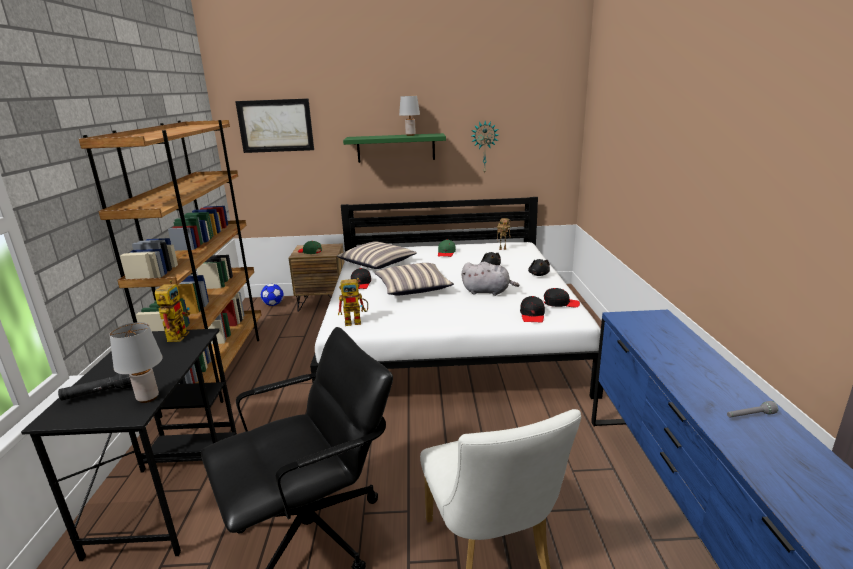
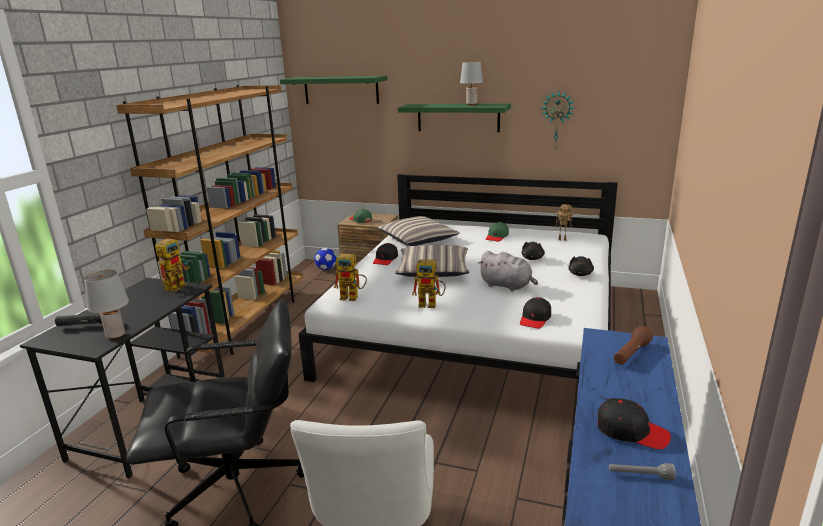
camera: 20 degrees right, 0 degrees up
(276, 125) = (341, 90): picture -> green shelf
(435, 316) = (431, 304): none -> toy robot
(560, 303) = (578, 311): black cap -> black cap (631, 431)
(656, 326) = (630, 354): none -> brown flashlight

